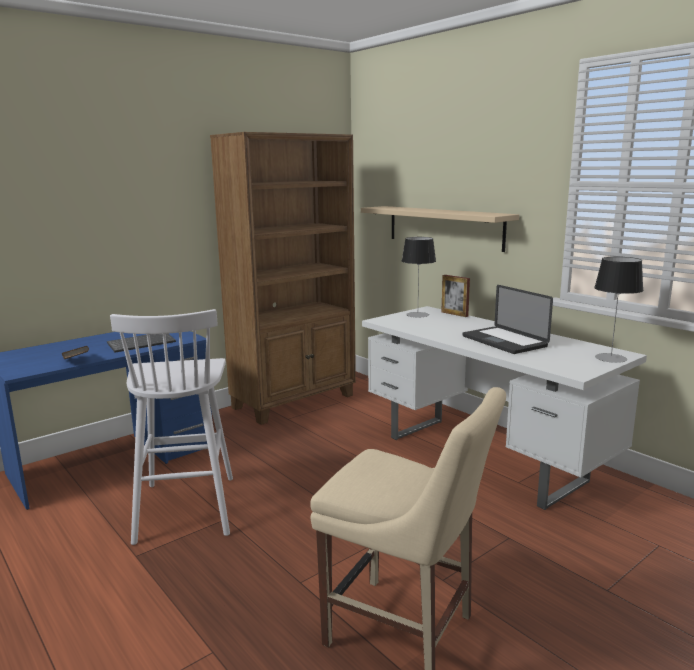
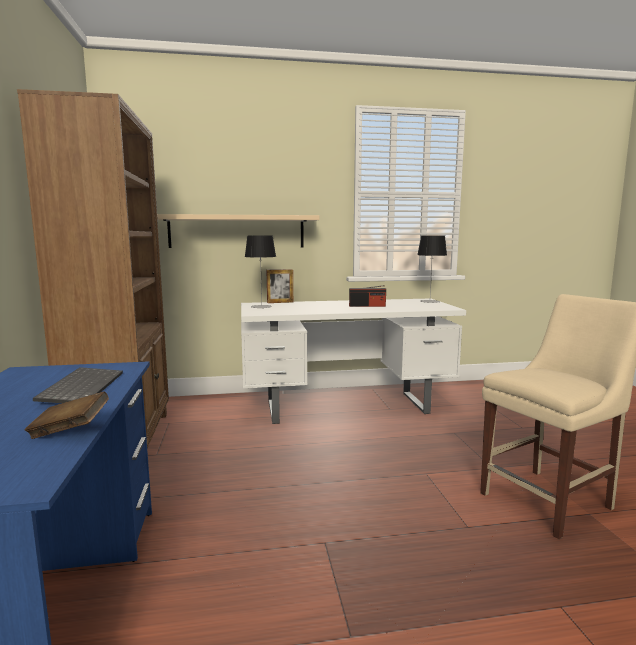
camera: 60 degrees left, 5 degrees down
(187, 507) = (271, 566): white stool -> none
(504, 341) = (367, 306): laptop -> radio

